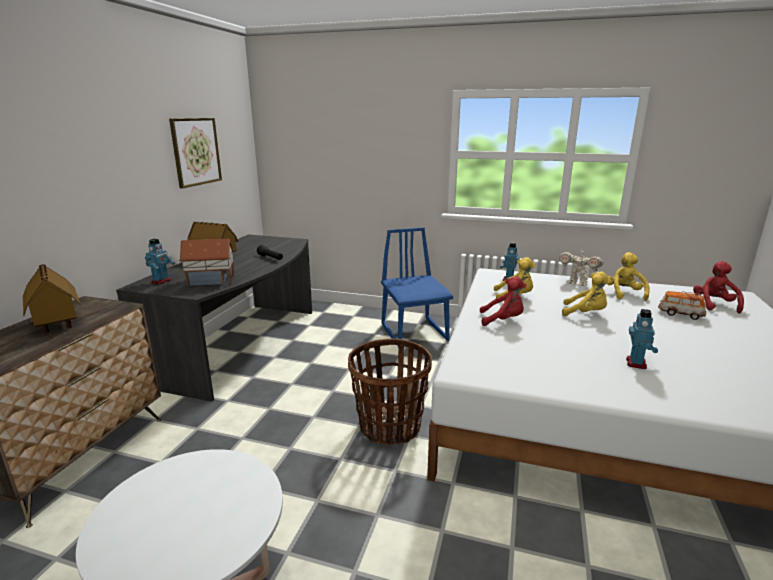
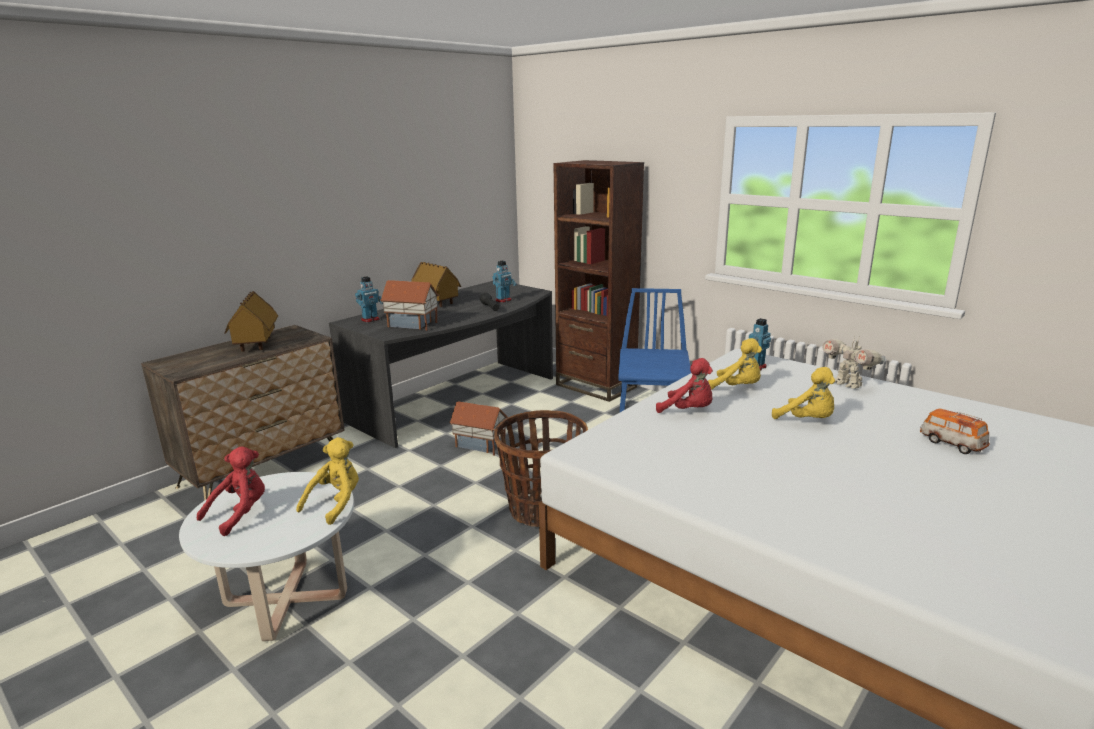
camera: 25 degrees right, 0 degrees up
(196, 151) = (434, 187): picture -> none
(292, 382) = (480, 446): none -> toy house
(351, 313) = (596, 386): none -> brown bookcase
(624, 294) = (901, 406): yellow plush toy -> yellow plush toy (336, 504)
(636, 363) = (797, 485): toy robot -> toy robot (503, 300)
(714, 305) = (1029, 442): red plush toy -> red plush toy (240, 514)

